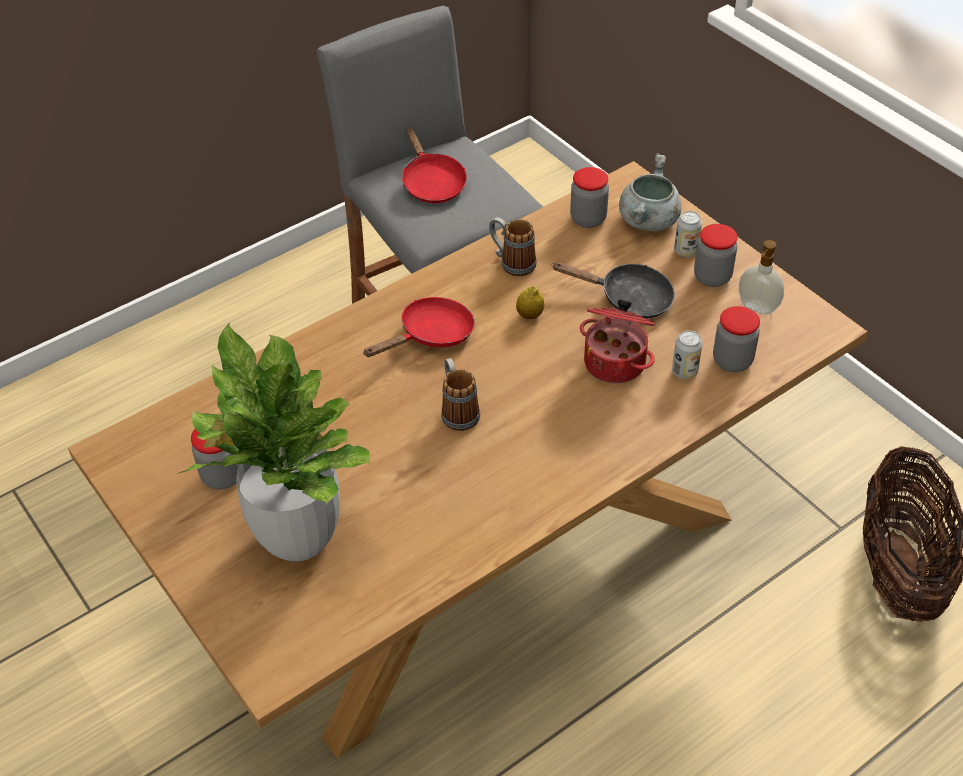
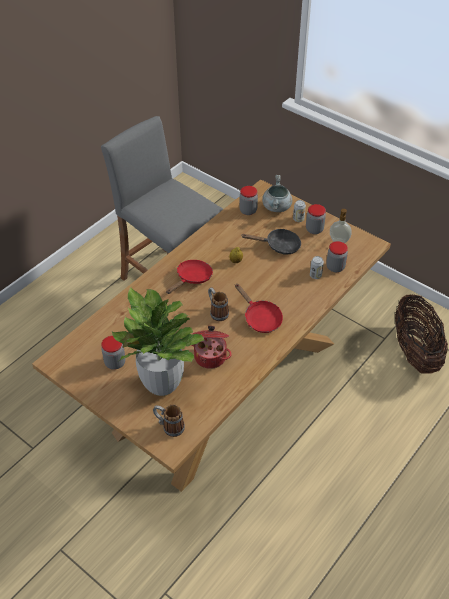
camera: 15 degrees left, 0 degrees up
(431, 182) = (164, 204): red frying pan -> red frying pan (260, 318)
(512, 262) = (219, 237): mug -> mug (169, 426)
(616, 362) = (283, 276): cooking pot -> cooking pot (211, 356)

